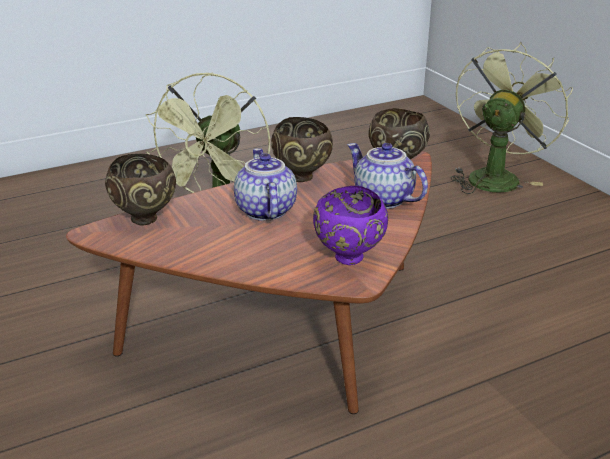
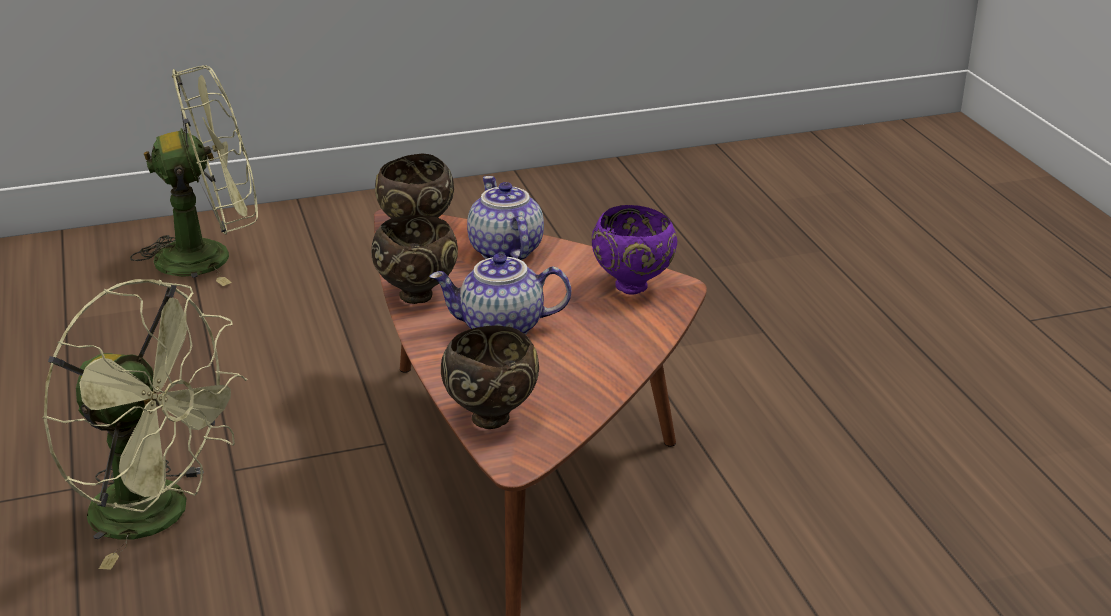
camera: 80 degrees left, 0 degrees up
(382, 199) = (503, 251): teapot -> teapot turned 105 degrees clockwise
(495, 177) = (210, 256): green fan -> green fan turned 120 degrees clockwise

